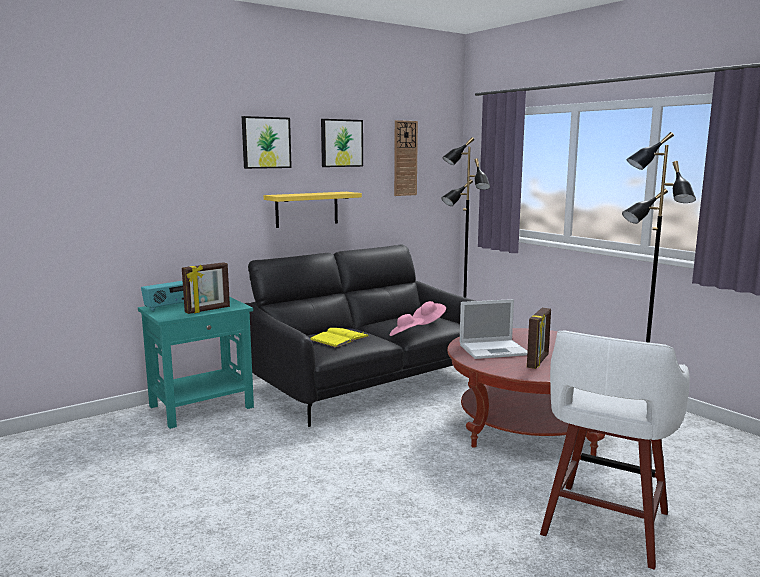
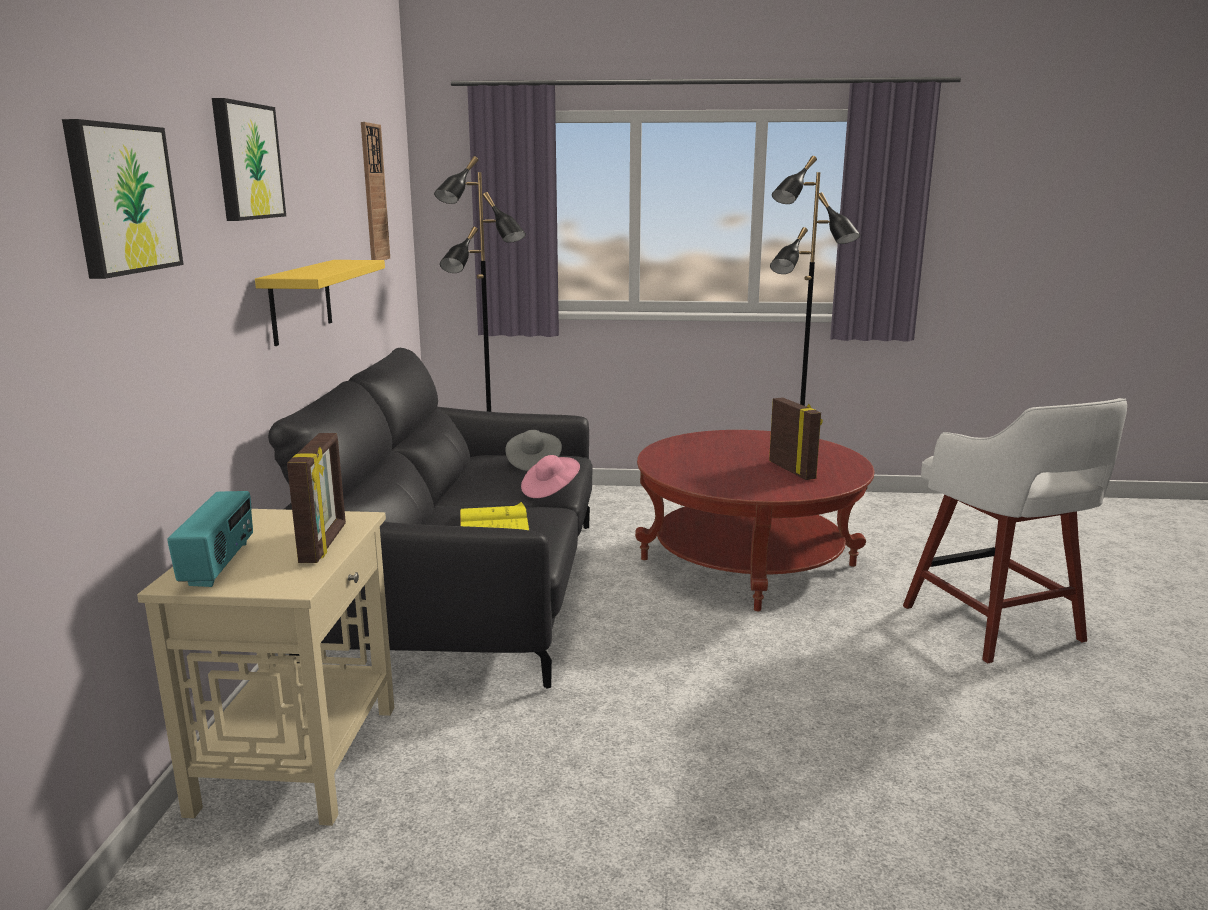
camera: 50 degrees left, 5 degrees up
(201, 407) = (299, 757): turquoise side table -> beige side table
(341, 143) = (320, 164): picture -> picture (121, 199)
(428, 321) = (533, 463): pink hat -> grey hat
(494, 349) = (721, 471): laptop -> none

